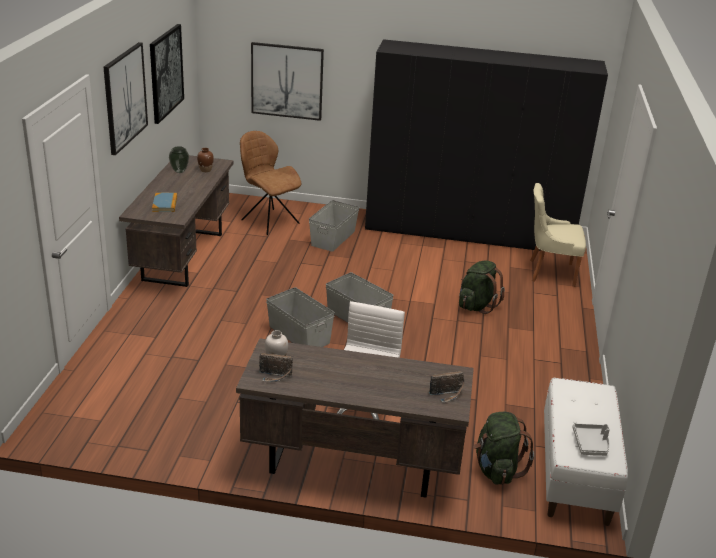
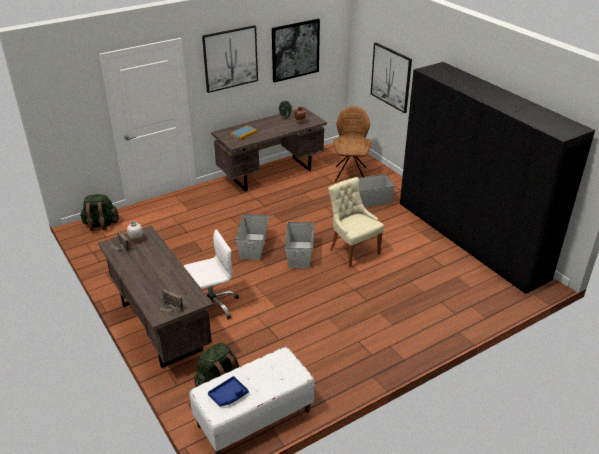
camera: 50 degrees right, 5 degrees up
(477, 305) = (384, 288): green backpack -> green backpack (101, 225)
(549, 272) = (481, 296): beige chair -> beige chair (353, 251)
(591, 444) = (228, 395): grey tray -> blue tray

